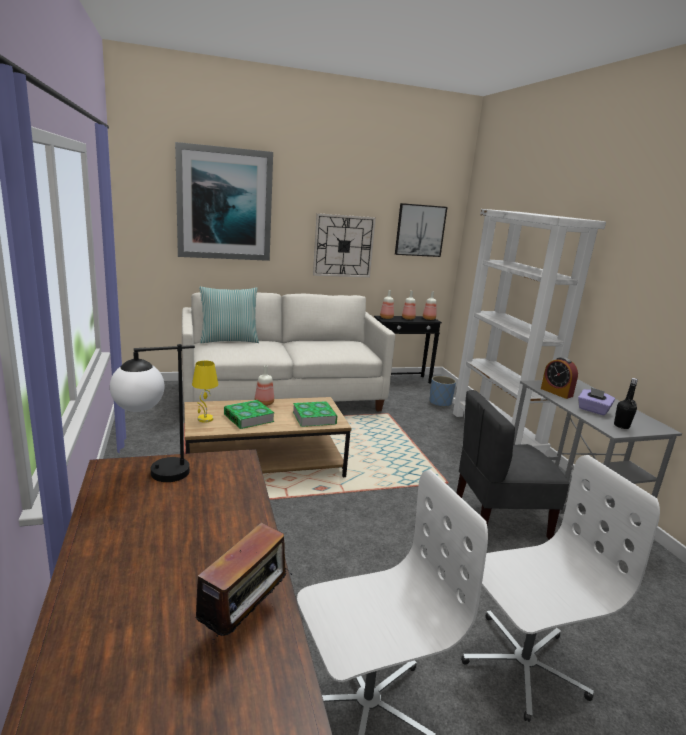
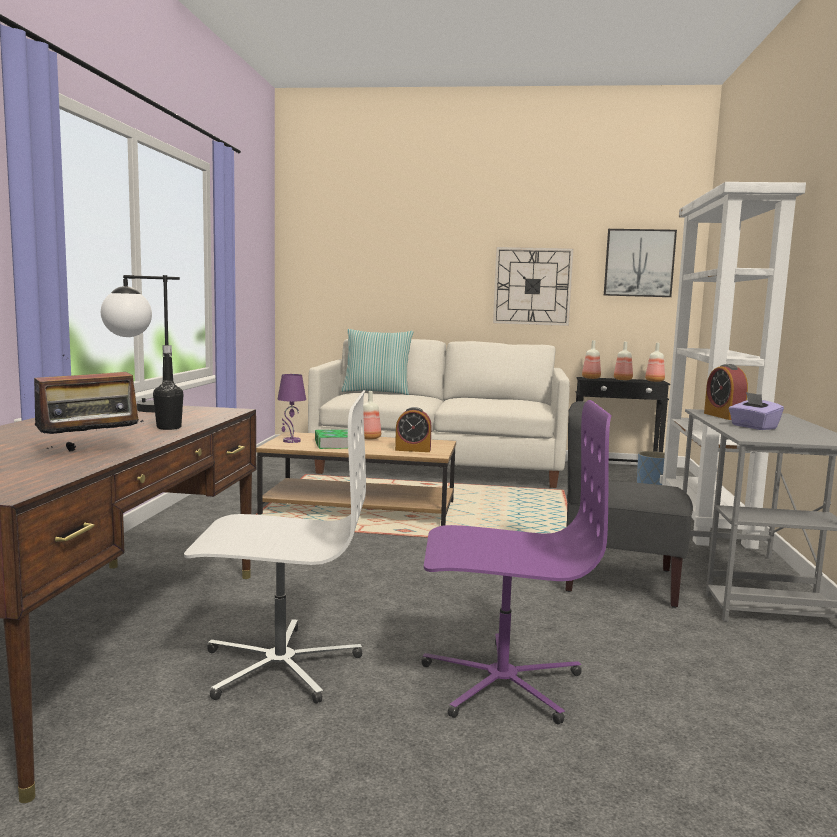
camera: 25 degrees right, 10 degrees down
(205, 419) = (291, 441): yellow table lamp -> purple table lamp
(224, 204) = (388, 242): picture -> none
(314, 417) = (413, 450): book -> alarm clock
(522, 664) = (501, 682): white office chair -> purple office chair
(621, 426) = (773, 436): black bottle -> black bottle (169, 428)

